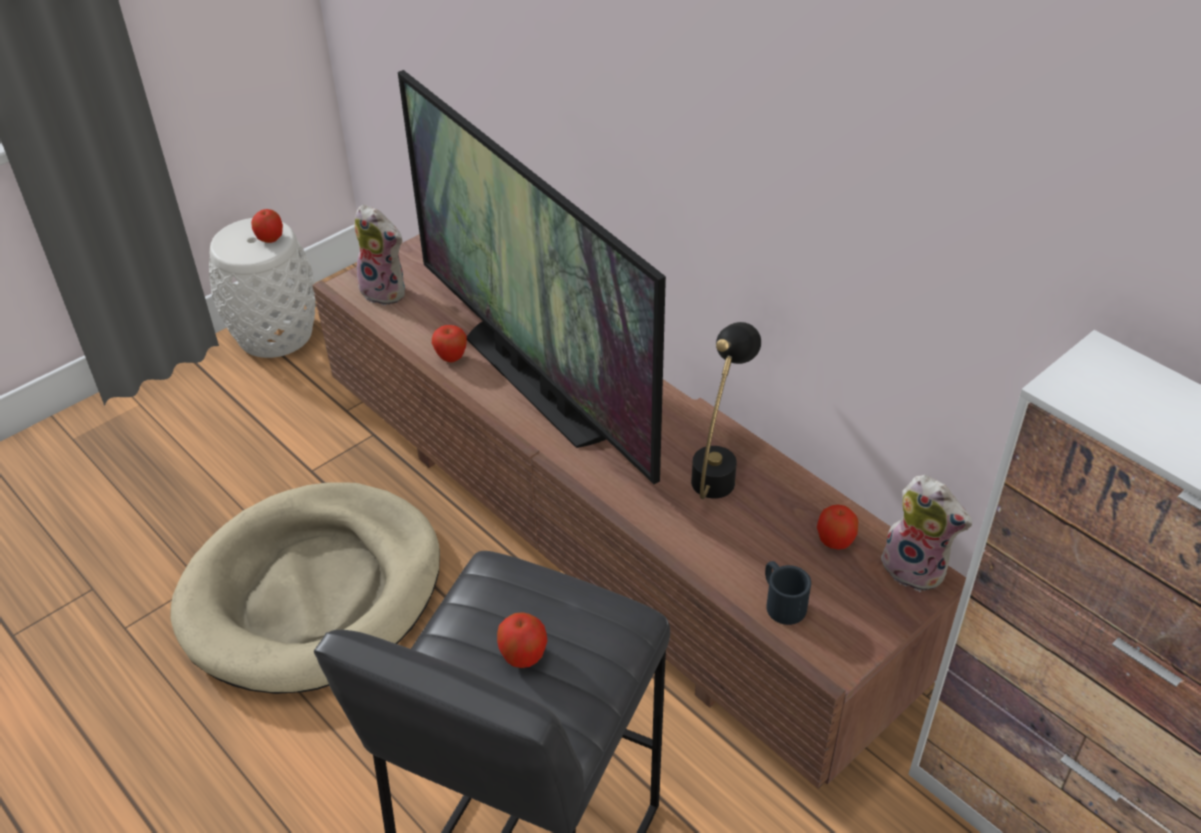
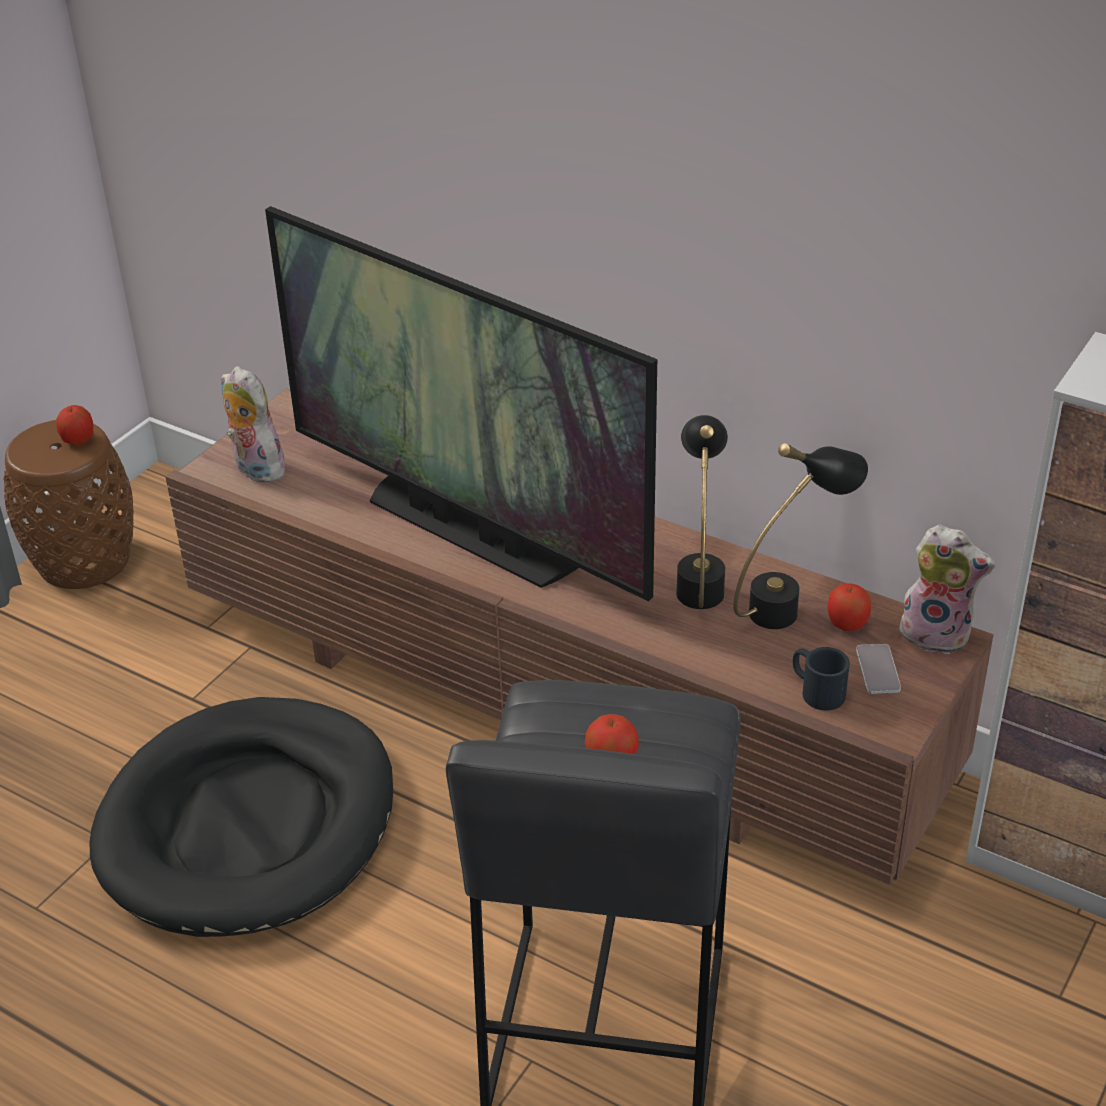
camera: 15 degrees left, 5 degrees down
(276, 334) = (85, 561): white stool -> brown stool
(313, 592) = (249, 824): beige dog bed -> black dog bed
(386, 291) = (255, 469): plush toy -> plush toy turned 150 degrees counterclockwise
(451, 358) = (362, 524): apple -> none
(791, 509) = (791, 603): none -> black table lamp
(846, 593) = (877, 670): none -> phone

